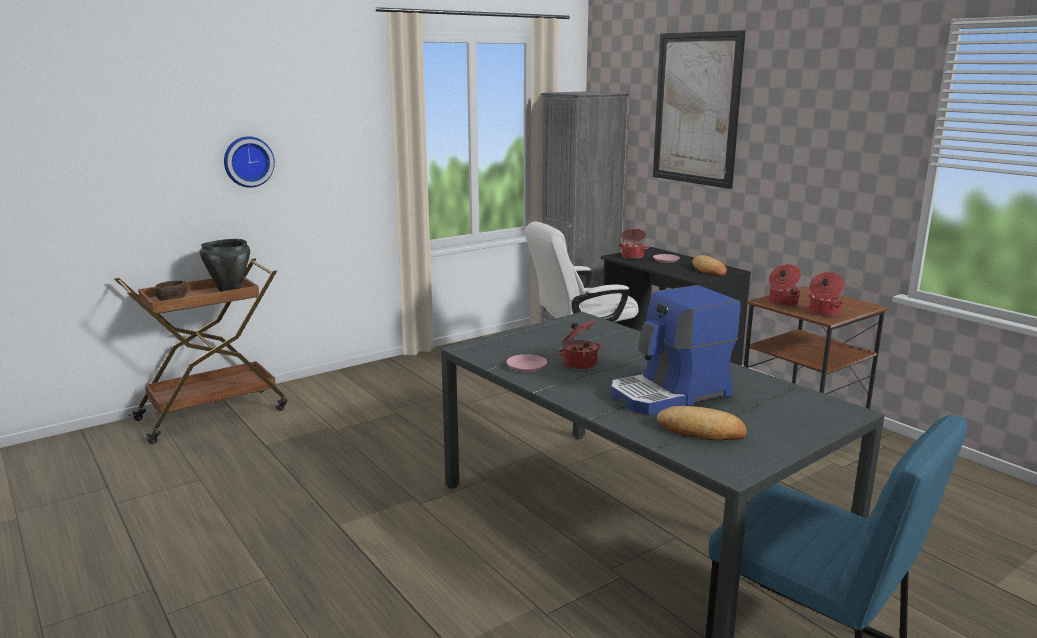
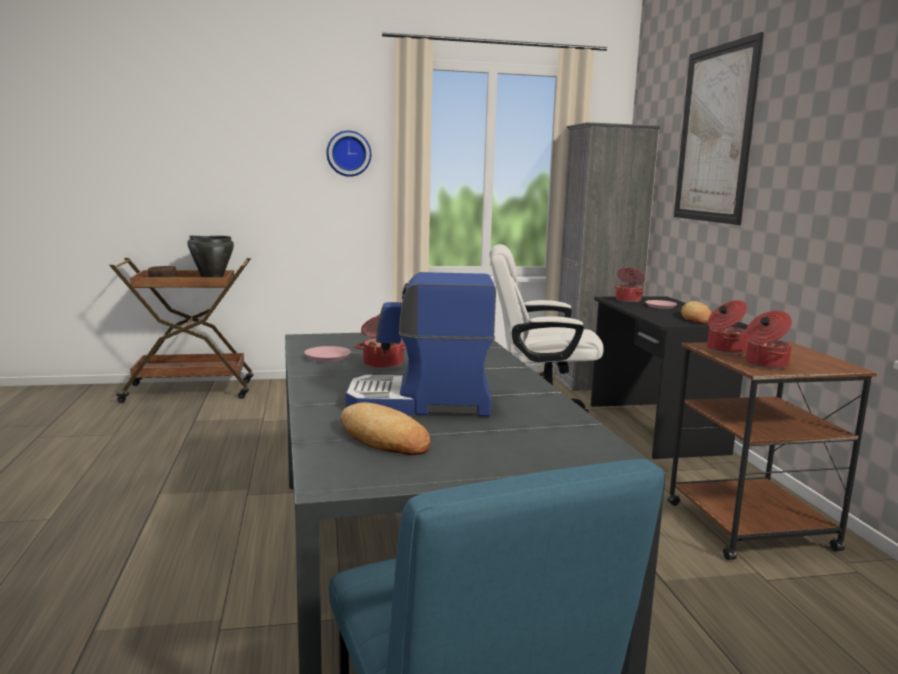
camera: 25 degrees right, 5 degrees down
(248, 161) = (253, 170): wall clock -> wall clock (348, 153)

